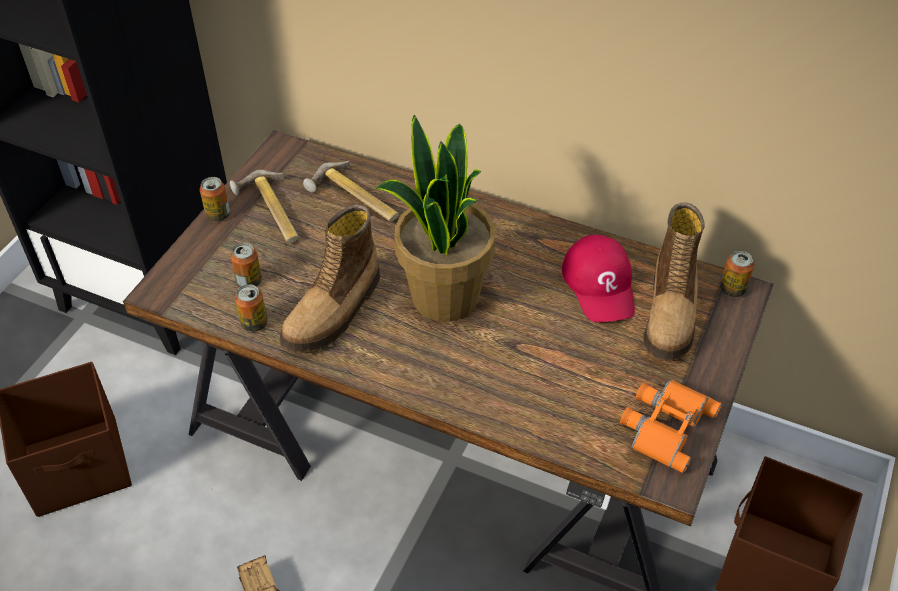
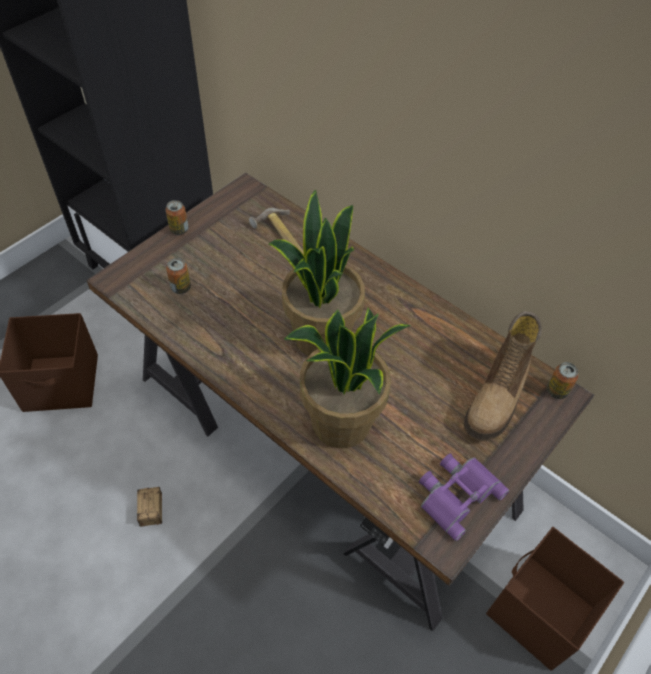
camera: 15 degrees right, 5 degrees up
(254, 323) = (171, 322): can -> none
(270, 212) = (217, 236): hammer -> none
(334, 312) = (234, 328): boot -> none
(506, 385) = (341, 424): none -> potted plant
(600, 285) = (448, 359): red cap -> none
(665, 425) = (457, 493): orange binoculars -> purple binoculars

